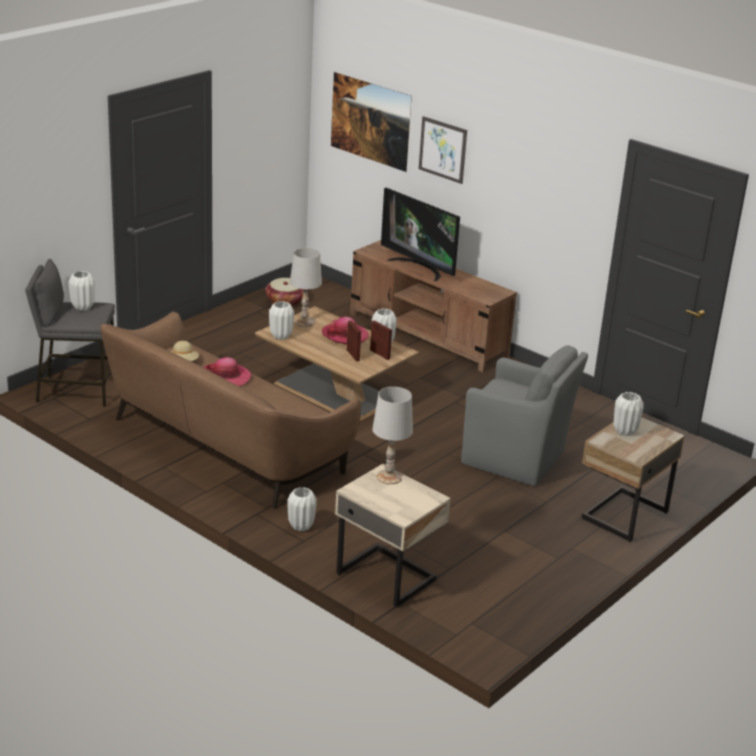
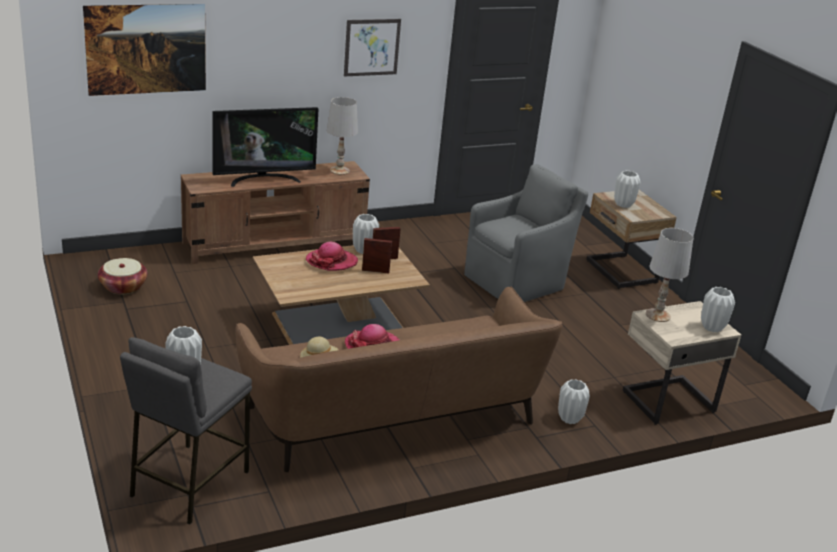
camera: 65 degrees left, 0 degrees up
(281, 336) = (302, 292): white vase -> white vase (711, 327)
(304, 322) = (283, 271): white table lamp -> white table lamp (340, 170)
(442, 149) = (252, 50): picture -> picture (372, 47)

